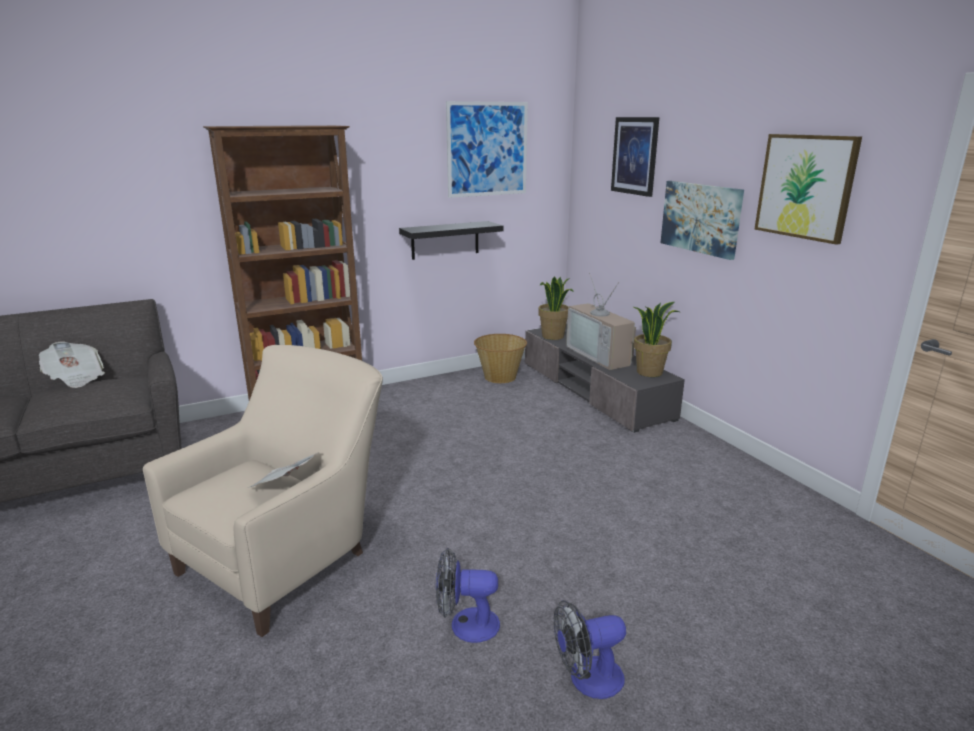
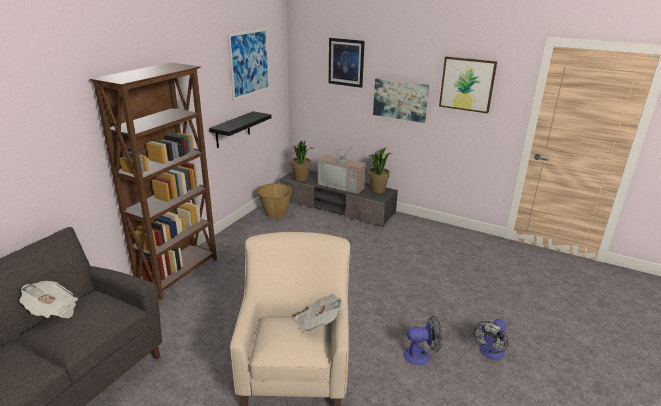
camera: 35 degrees left, 5 degrees up
(466, 625) = (421, 355): fan -> fan turned 150 degrees counterclockwise

